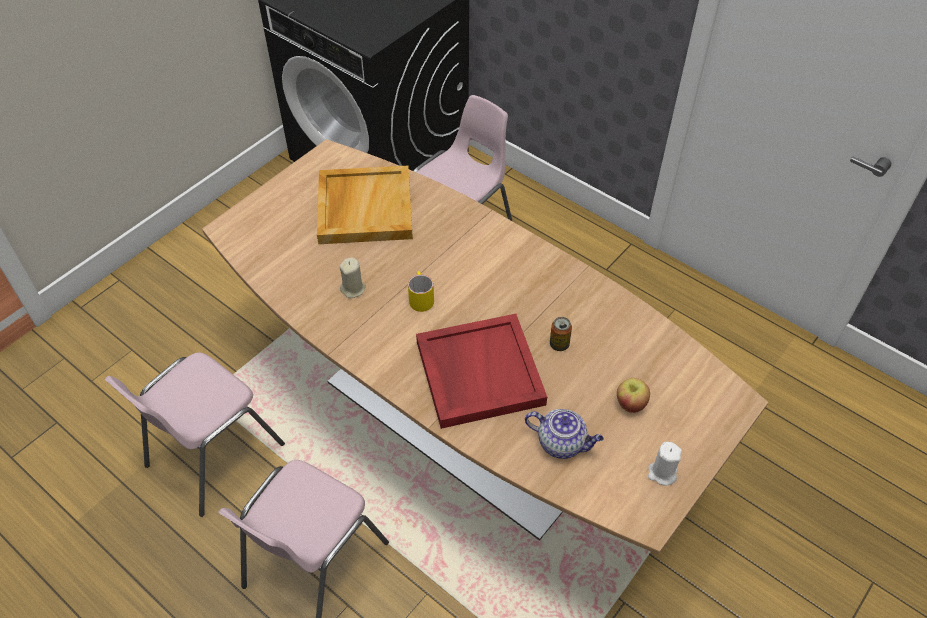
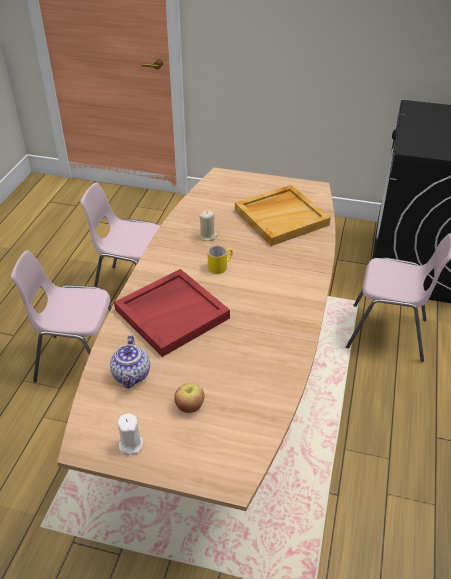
camera: 65 degrees right, 10 degrees down
(559, 344) = (224, 347): can -> none

